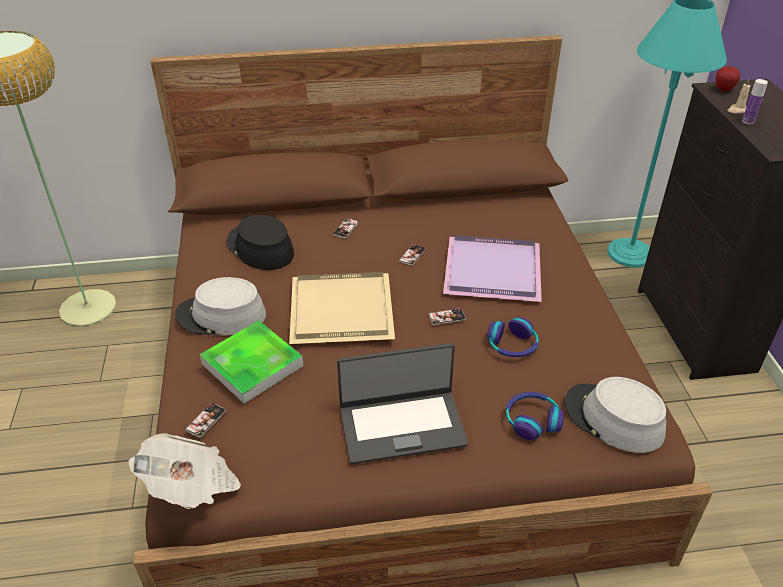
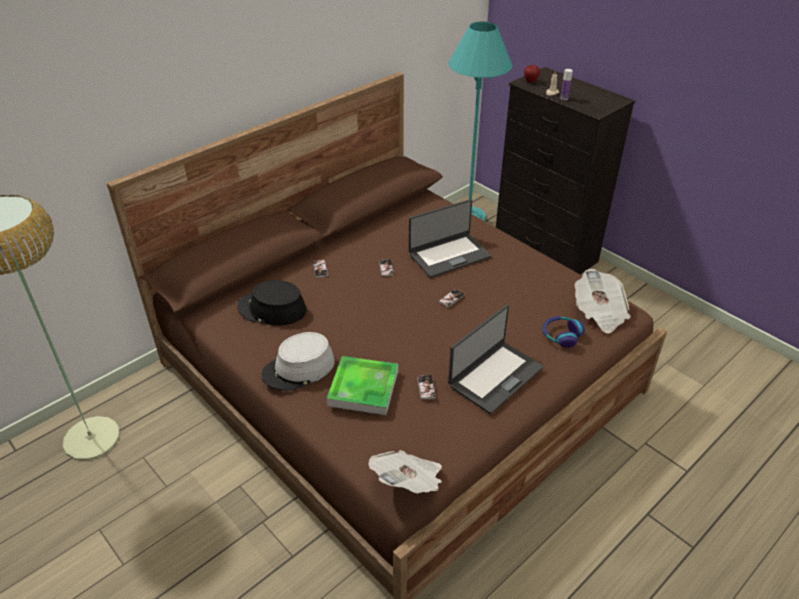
camera: 35 degrees left, 0 degrees up
(206, 420) = (371, 439): phone -> phone (426, 387)
(339, 309) = (379, 324): beige tray -> none
(494, 270) = (449, 255): purple tray -> laptop
(512, 345) = (506, 297): headphones -> none
(613, 419) = (599, 313): grey hat -> newspaper

